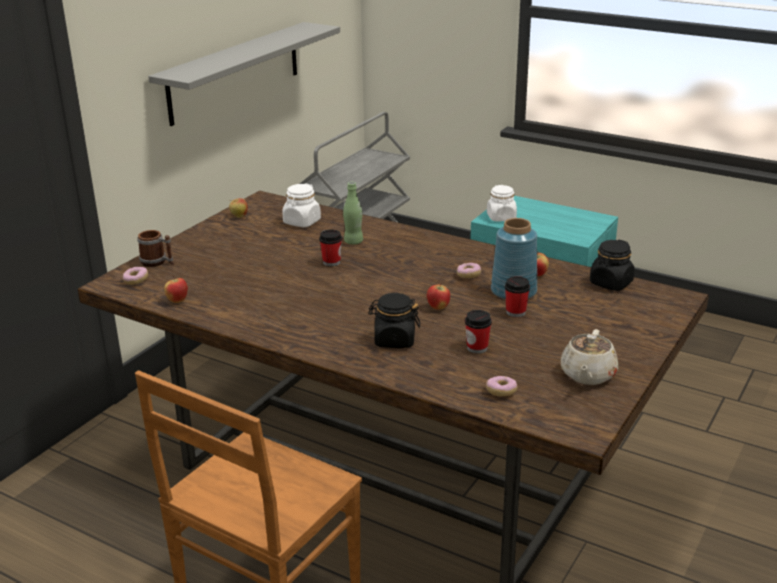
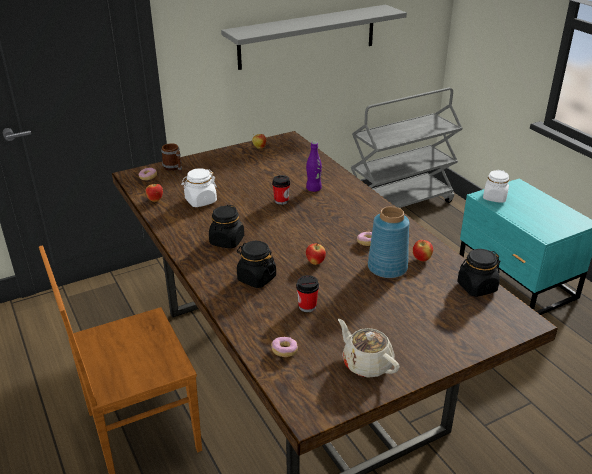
camera: 30 degrees right, 5 degrees up
(302, 222) = (295, 163): white jar -> white jar (200, 201)
(318, 316) = (227, 241): none -> black jar
(353, 242) = (313, 189): green bottle -> purple bottle
(515, 312) = (369, 286): cup -> none
(587, 375) = (366, 363): beige teapot -> beige teapot turned 90 degrees clockwise

